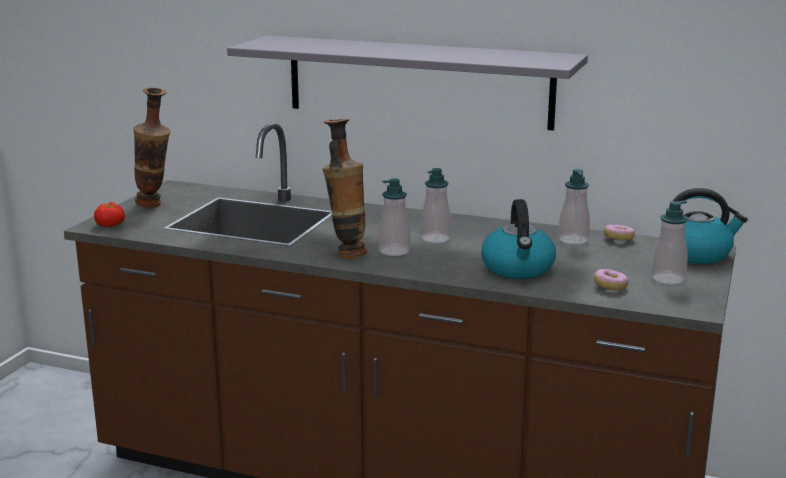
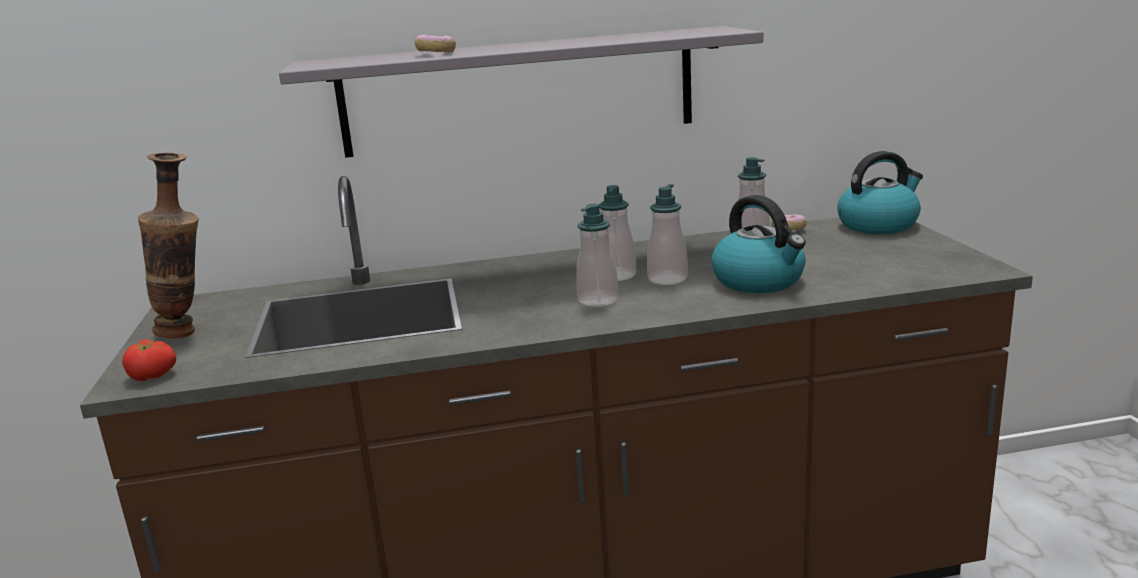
camera: 30 degrees left, 0 degrees up
(346, 254) = (549, 318): vase -> none
(610, 287) = (875, 272): donut -> donut (436, 53)
(667, 279) = (904, 251): soap dispenser -> soap dispenser (667, 279)

